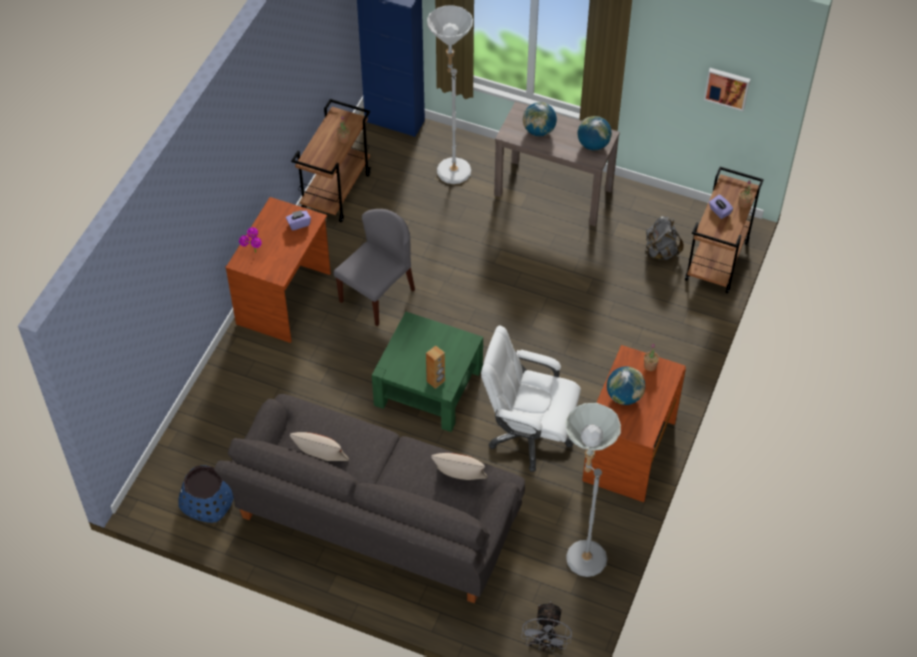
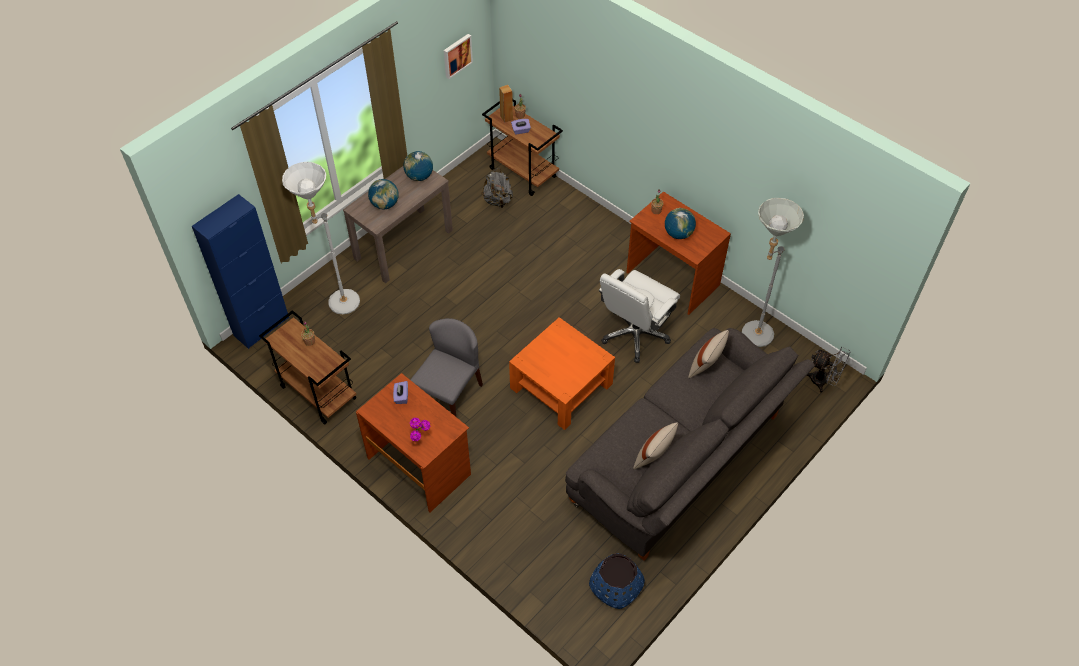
camera: 70 degrees left, 0 degrees up
(377, 295) = (449, 395): grey chair -> grey chair turned 60 degrees clockwise
(428, 386) = (561, 386): green coffee table -> orange coffee table
(436, 381) = (590, 361): brown speaker -> brown speaker (506, 117)

